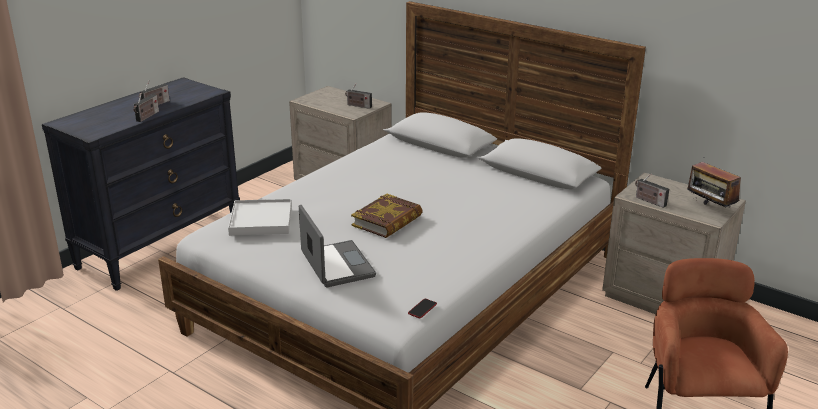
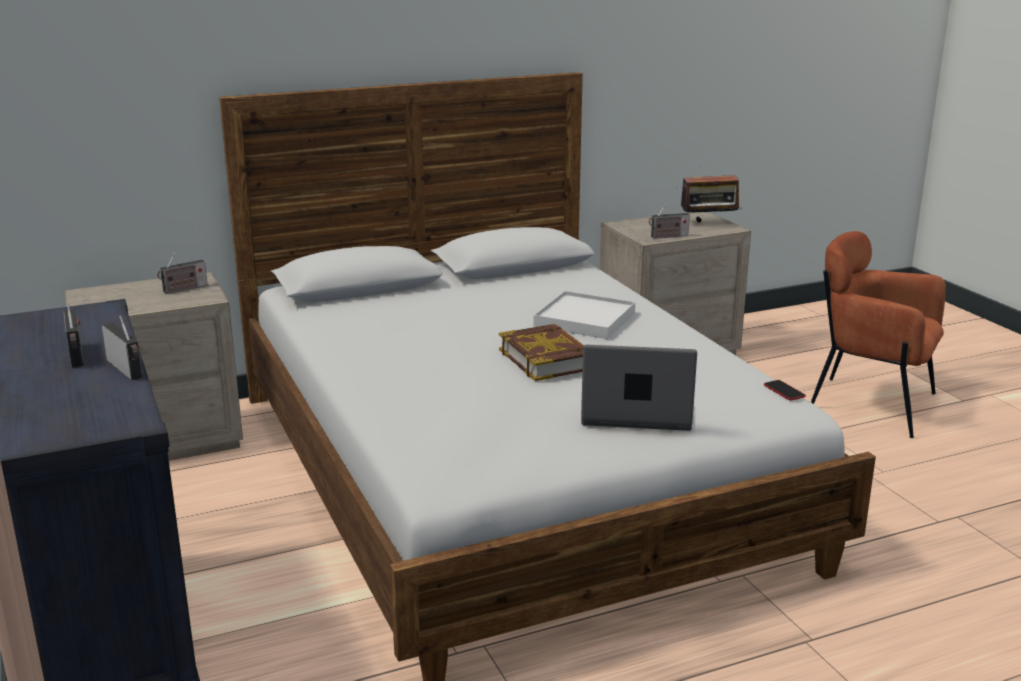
camera: 60 degrees left, 5 degrees down
(261, 220) = (452, 431): white tray -> white tray (585, 320)

